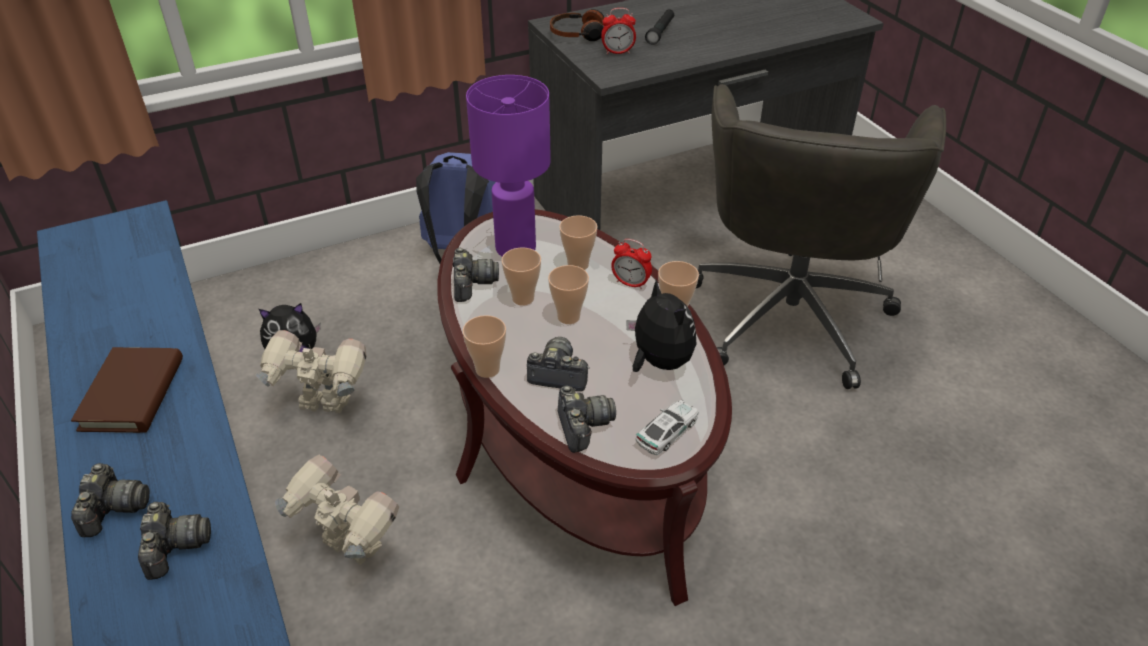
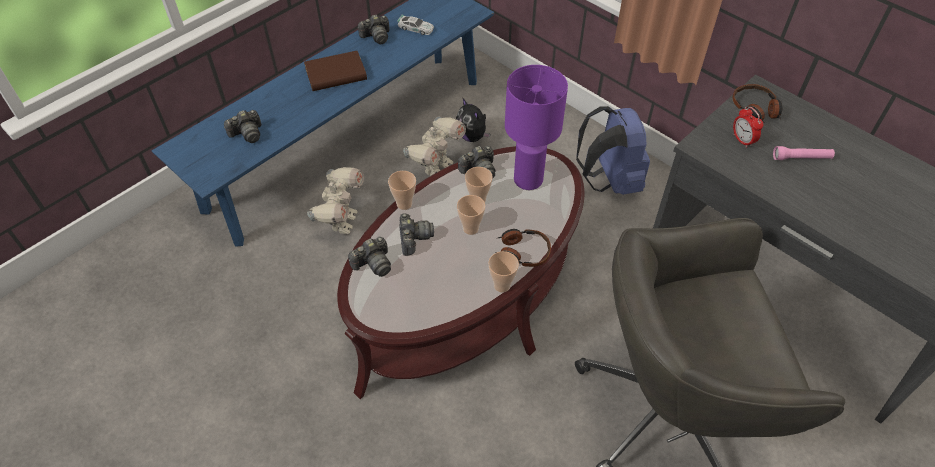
camera: 70 degrees right, 10 degrees up
(114, 509) = (263, 104): camera -> camera (376, 37)
(323, 407) = (436, 168): toy robot -> toy robot turned 45 degrees clockwise
(578, 265) = (528, 218): cup -> none
(630, 283) = (522, 252): alarm clock -> headphones
(658, 362) = (447, 288): plush toy -> none
(660, 32) = (801, 158): black flashlight -> pink flashlight
(667, 431) = (384, 308): toy car -> toy car (416, 28)

